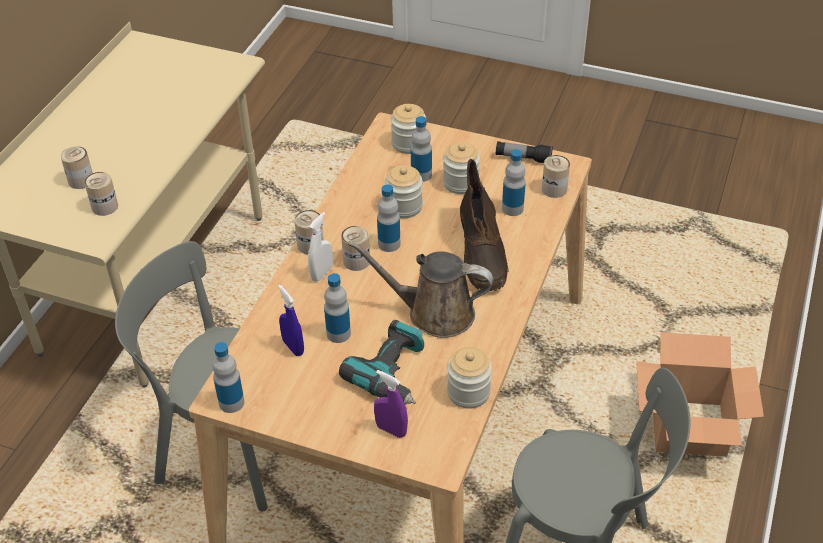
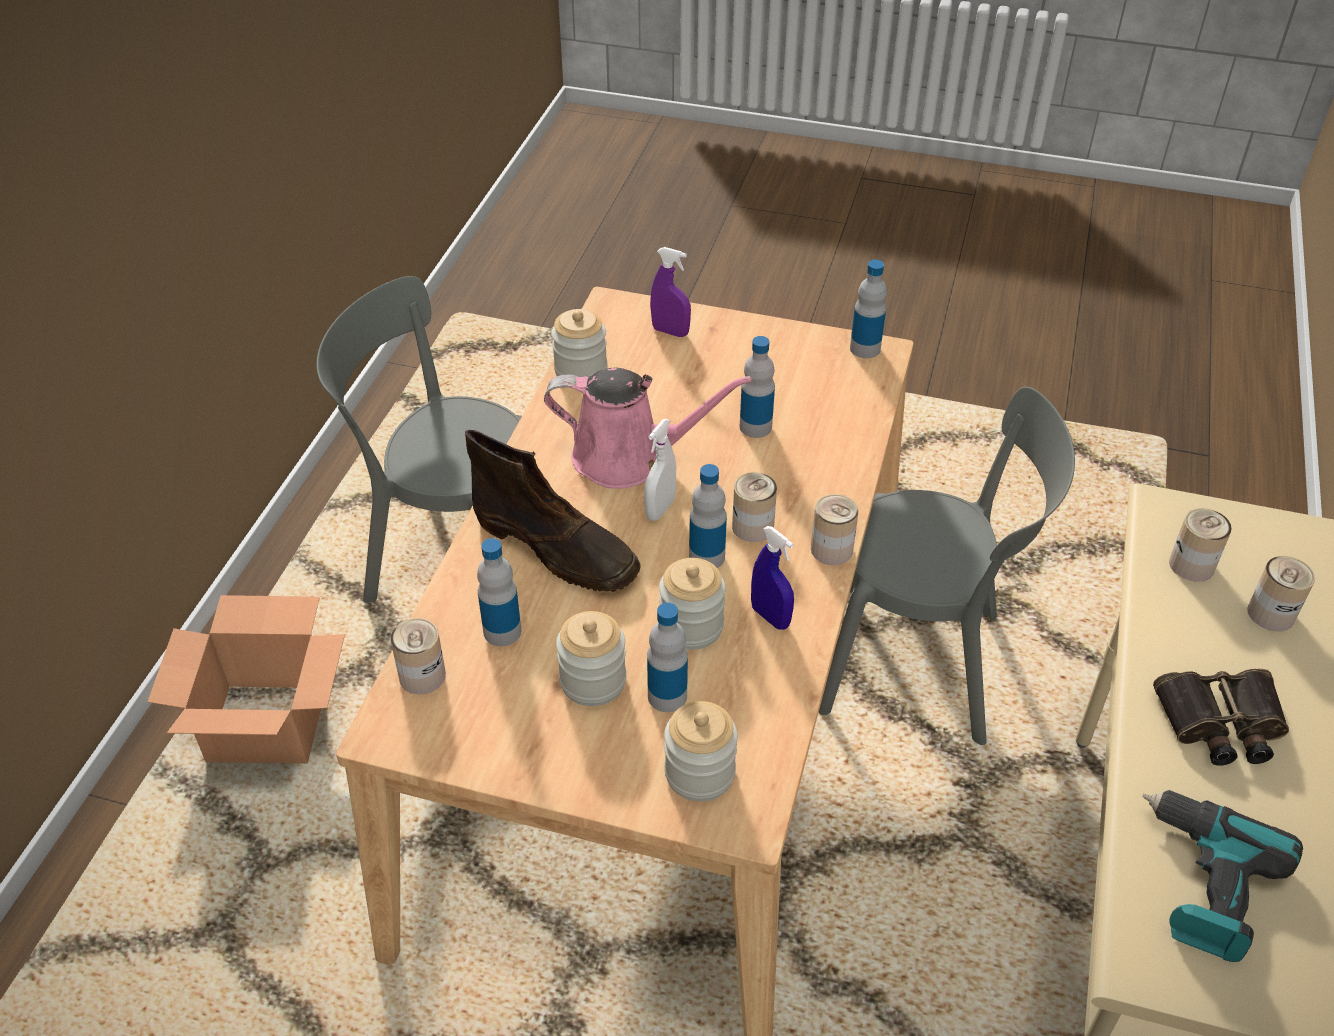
camera: 175 degrees right, 0 degrees up
(148, 135) = (1221, 724): none -> binoculars
(293, 347) = (811, 408): blue spray bottle -> blue spray bottle (770, 617)
(322, 273) = (800, 505): white spray bottle -> white spray bottle (660, 509)
(393, 373) = (675, 386): power drill -> power drill (1203, 883)
(434, 313) = (628, 458): brown watering can -> pink watering can
(482, 253) = (557, 548): brown boot -> brown boot turned 135 degrees clockwise
(523, 158) = (470, 746): flashlight -> none

